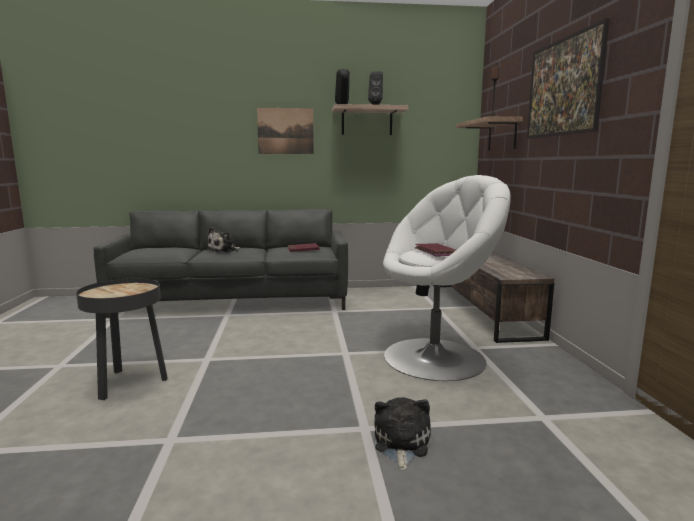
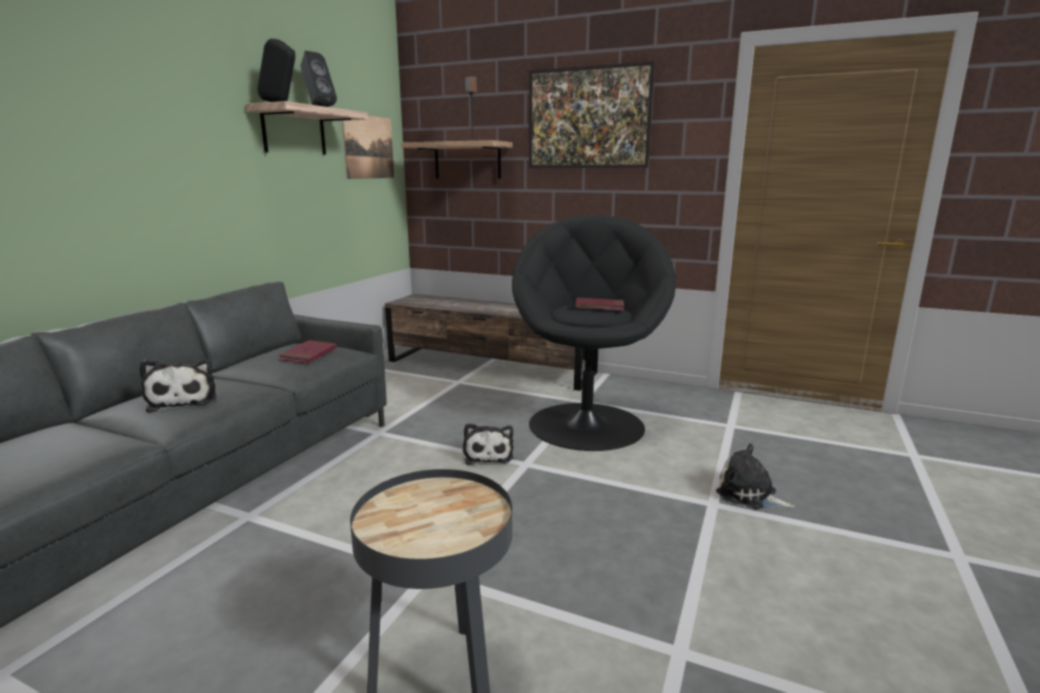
camera: 60 degrees left, 5 degrees up
(285, 131) = (176, 142): picture -> picture (369, 147)
(343, 341) = (488, 454): none -> plush toy
(436, 357) = (587, 424): white armchair -> black armchair

